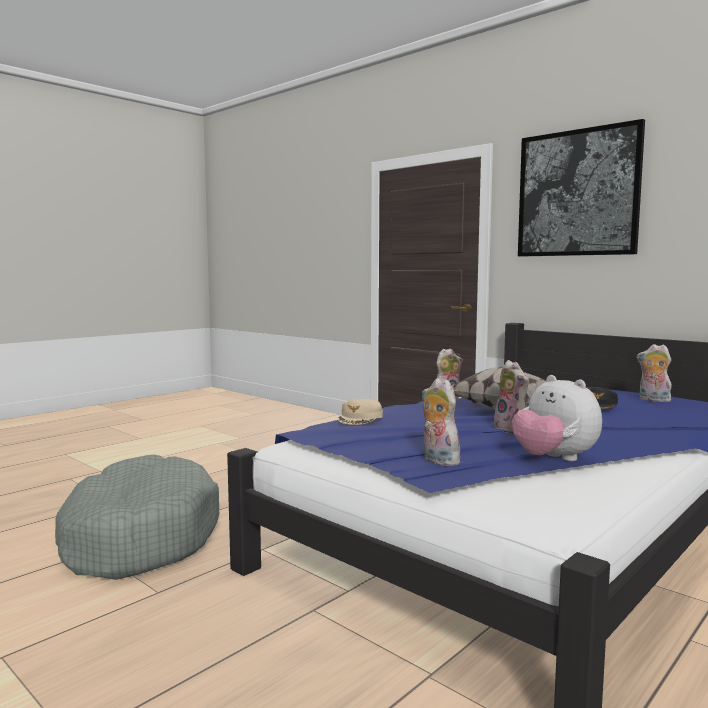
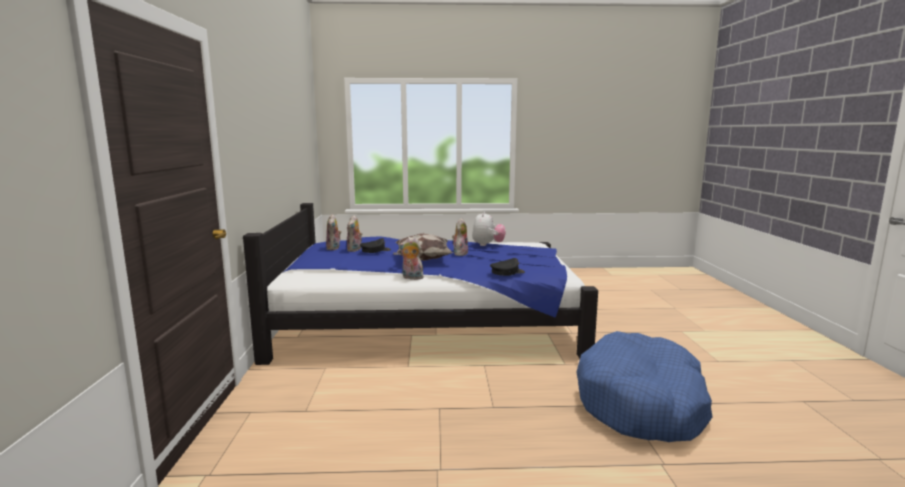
camera: 135 degrees left, 5 degrees up
(138, 537) = (641, 403): grey dog bed -> blue dog bed
(360, 418) = (507, 272): beige cap -> black cap
(437, 460) = (528, 252): plush toy -> plush toy (355, 250)
(577, 193) = (251, 106): picture -> none

